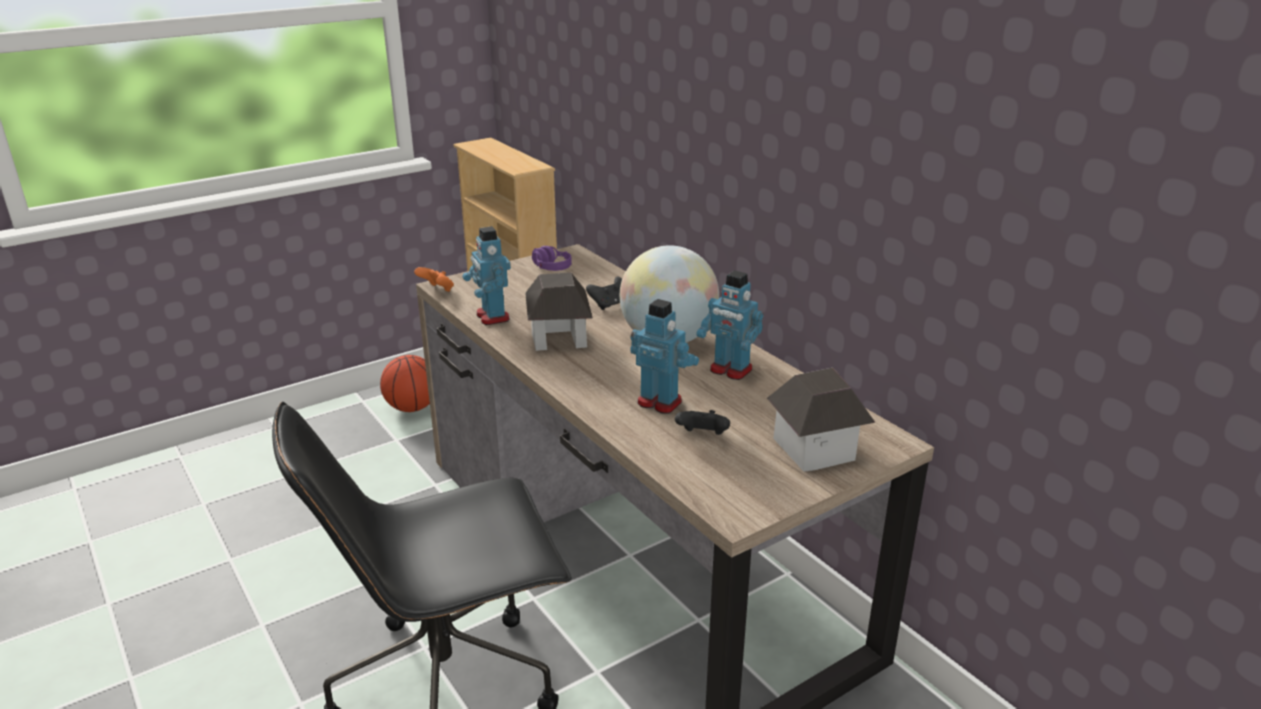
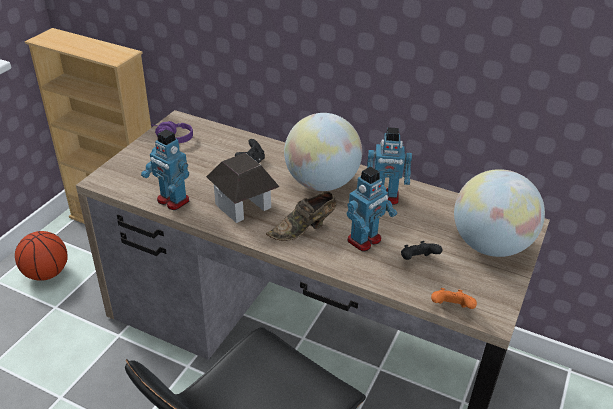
camera: 30 degrees left, 10 degrees up
(437, 290) = (101, 187): orange game controller -> orange game controller (451, 308)
(602, 374) = (304, 229): none -> brown shoe
(660, 402) = (365, 240): toy robot -> toy robot turned 135 degrees clockwise
(815, 449) = (490, 245): toy house -> globe

